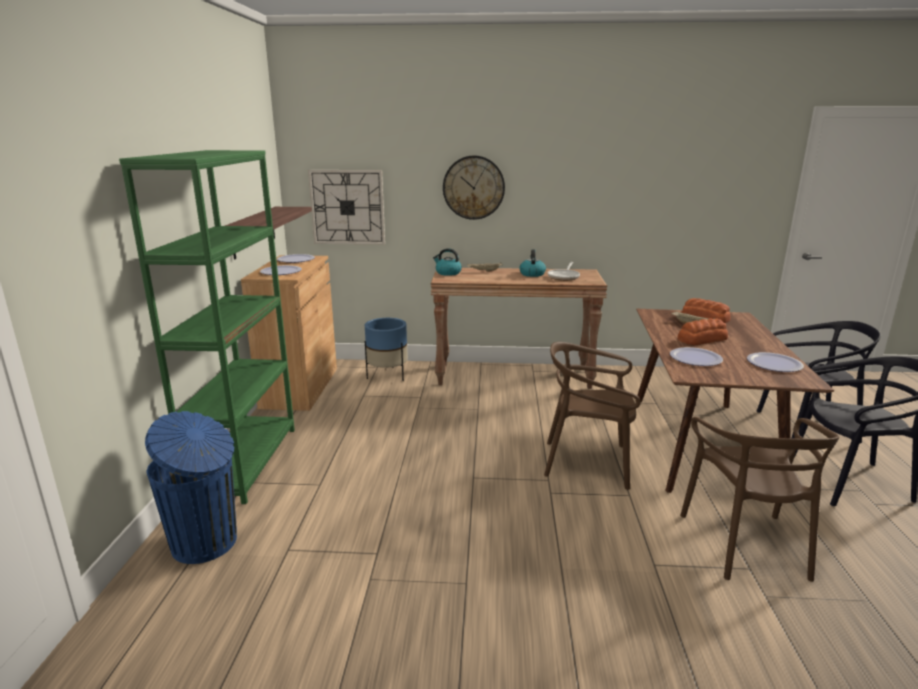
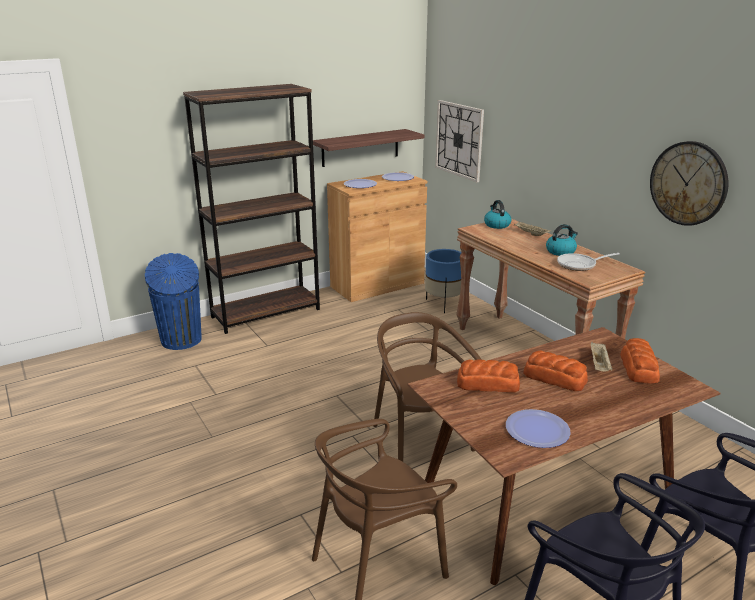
camera: 55 degrees right, 5 degrees up
(245, 462) = (266, 313): green bookcase -> brown bookcase
(473, 187) = (548, 143): wall clock -> wall clock (688, 183)
(695, 358) = (487, 383): plate -> bread

